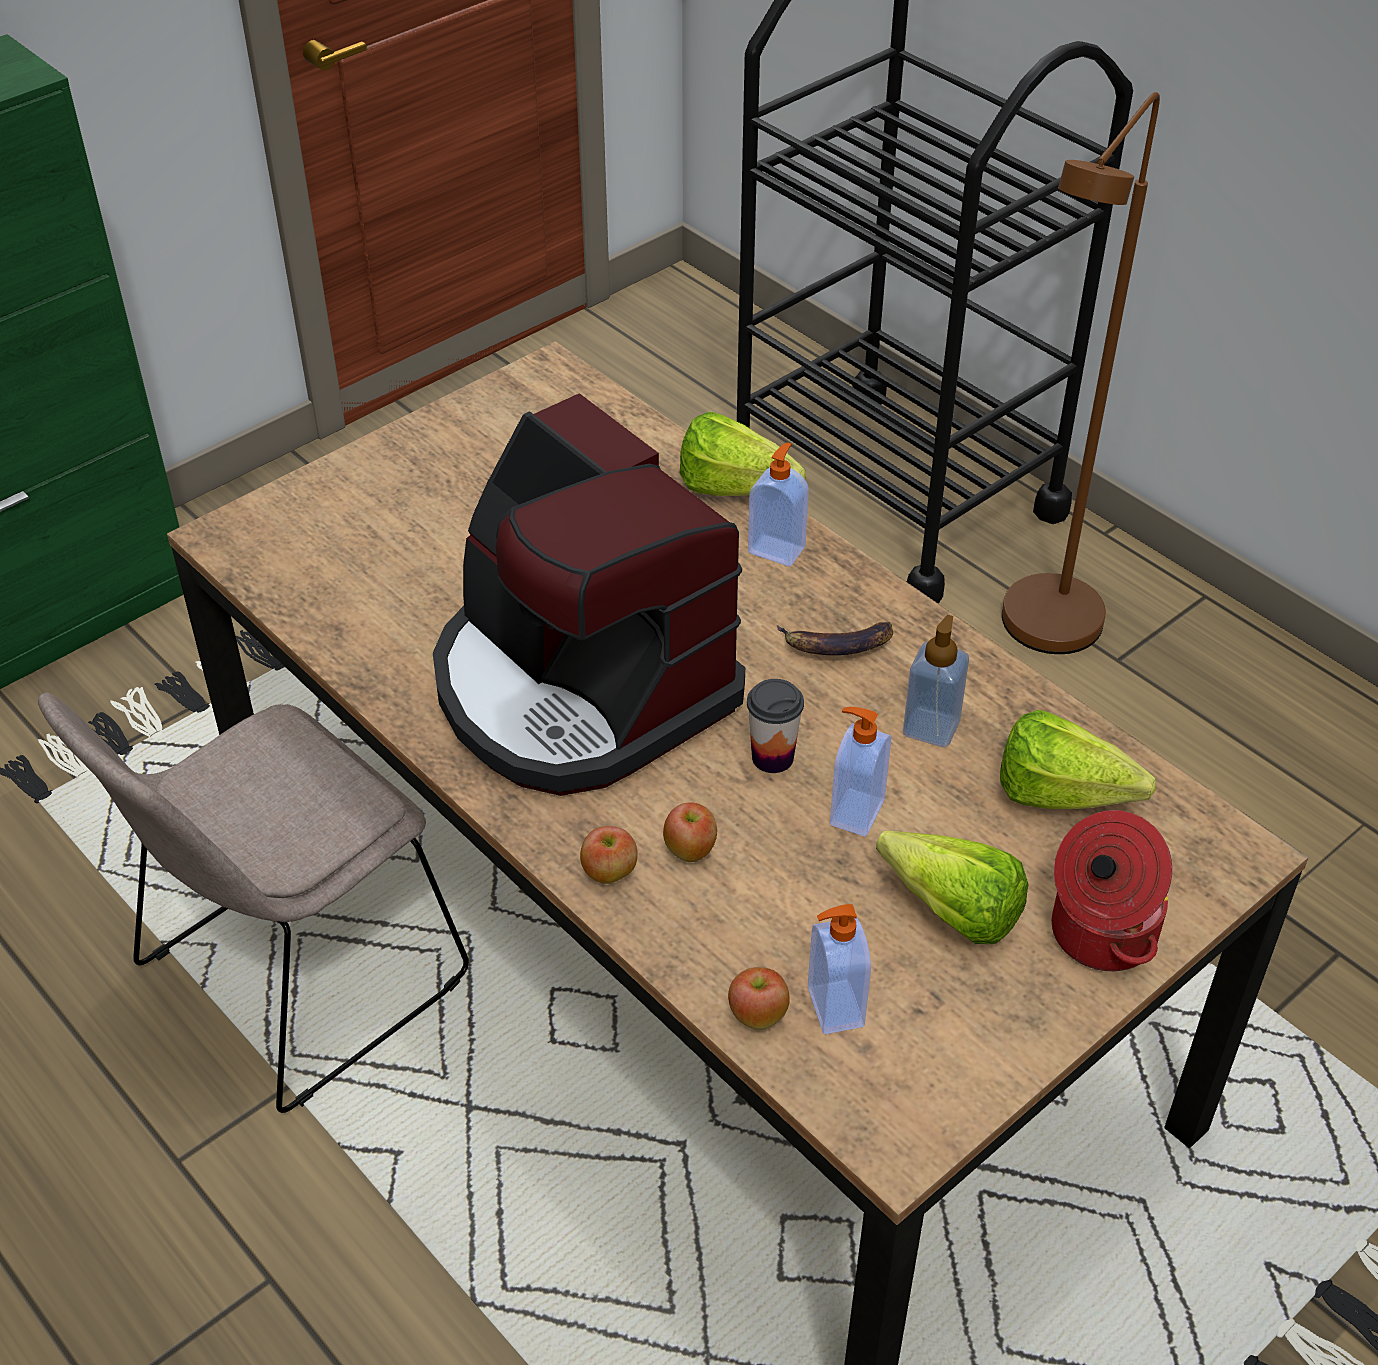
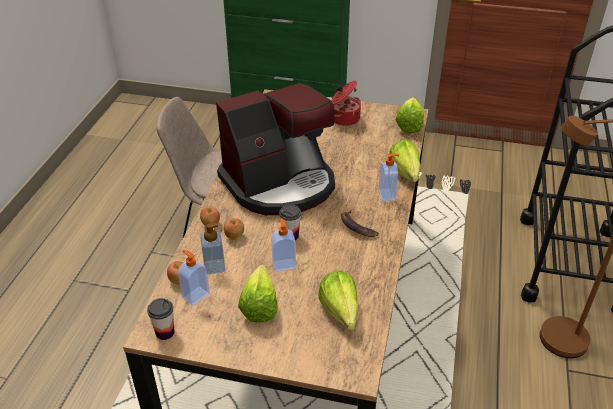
camera: 55 degrees right, 5 degrees down
(578, 391) = (410, 123): none -> lettuce
(579, 688) = (280, 184): coffee machine -> coffee machine turned 135 degrees counterclockwise
(910, 1113) = (165, 332): none -> cup
(931, 727) = (340, 265): soap dispenser -> soap dispenser (214, 267)
(1099, 933) = (282, 349): cooking pot -> cooking pot (344, 118)

